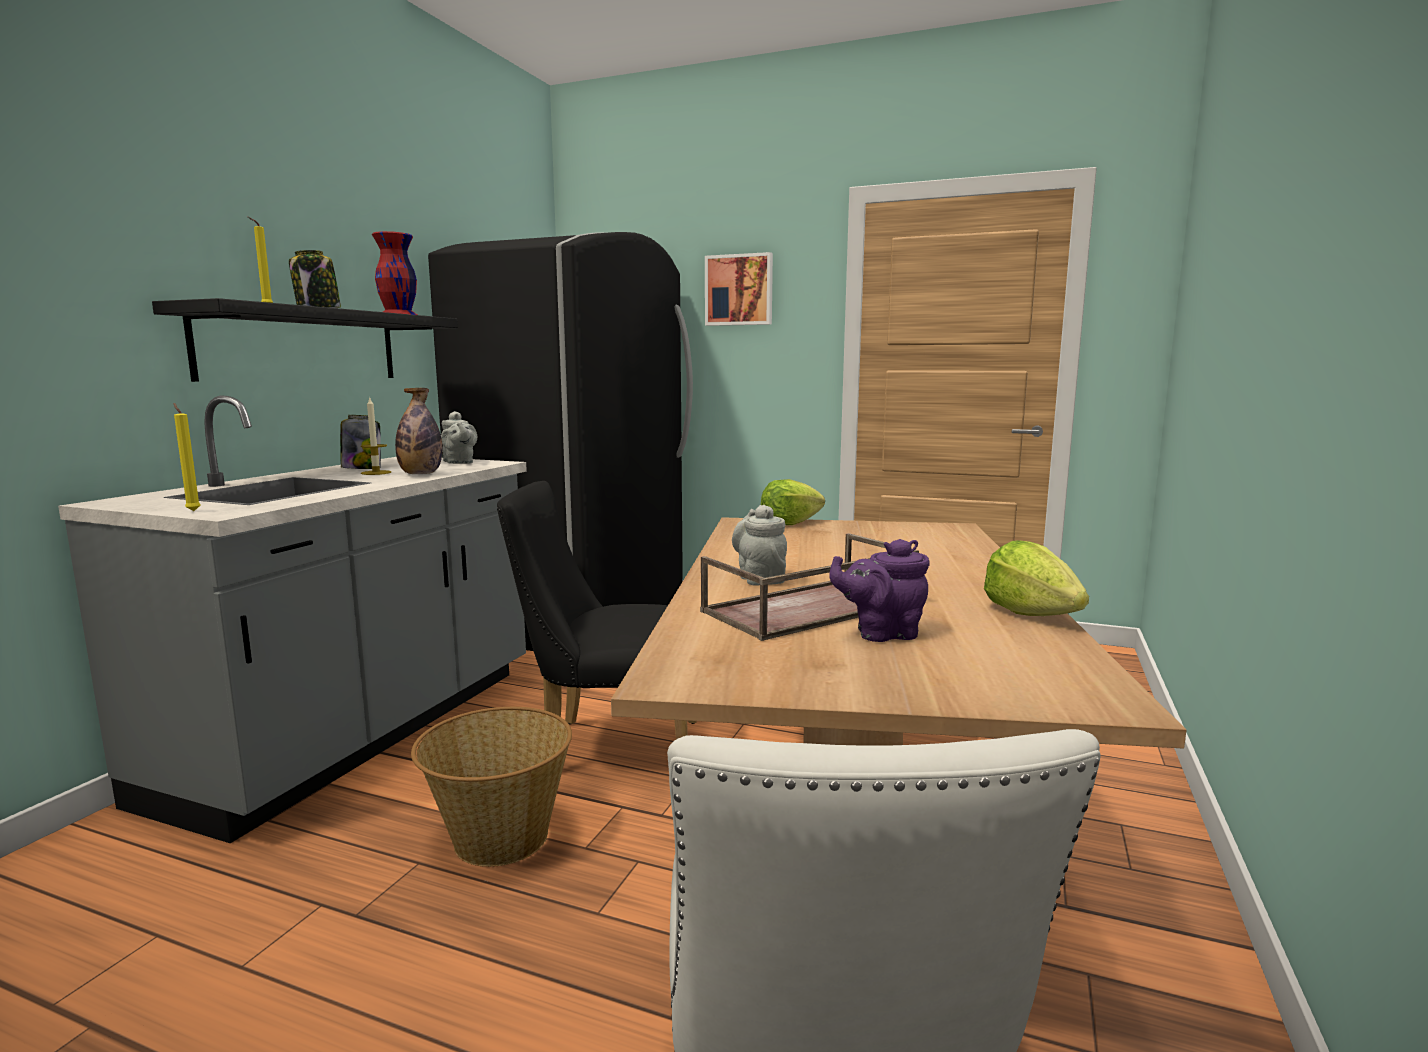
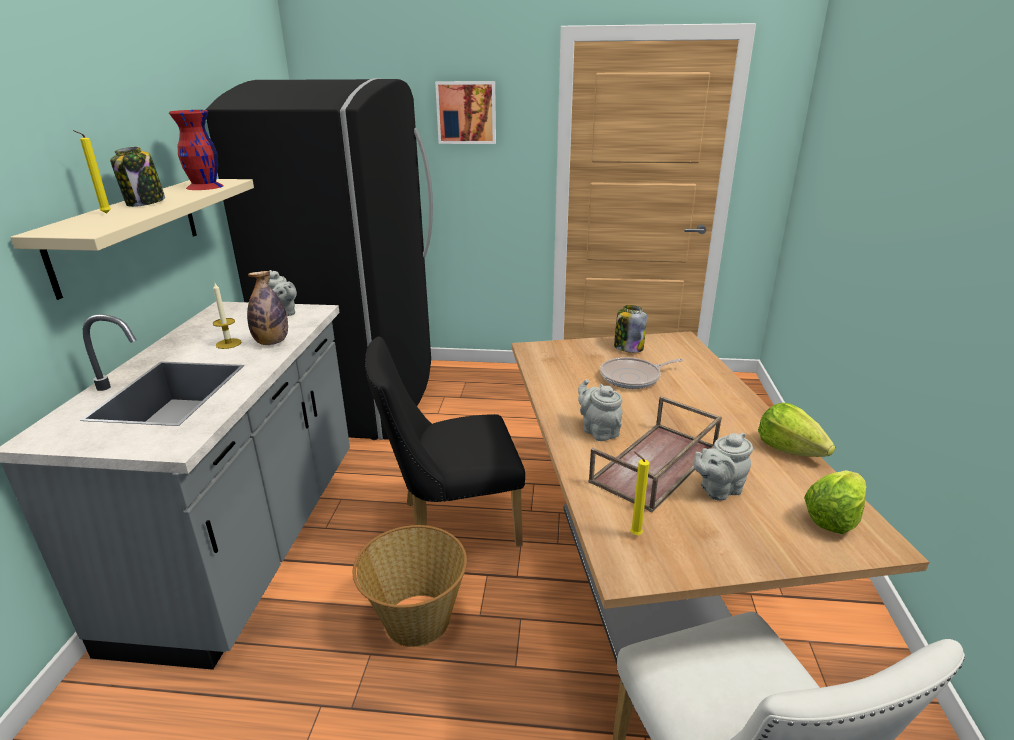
camera: 15 degrees left, 15 degrees up
(192, 511) = (140, 446): yellow candle -> yellow candle (633, 534)
(301, 346) = (128, 232): black shelf -> beige shelf
(361, 468) = (206, 336): jar -> jar (628, 348)
(789, 523) = (567, 347): lettuce -> lettuce (833, 518)
(854, 547) = (633, 377): none -> frying pan
(881, 633) = (718, 490): purple teapot -> grey teapot

